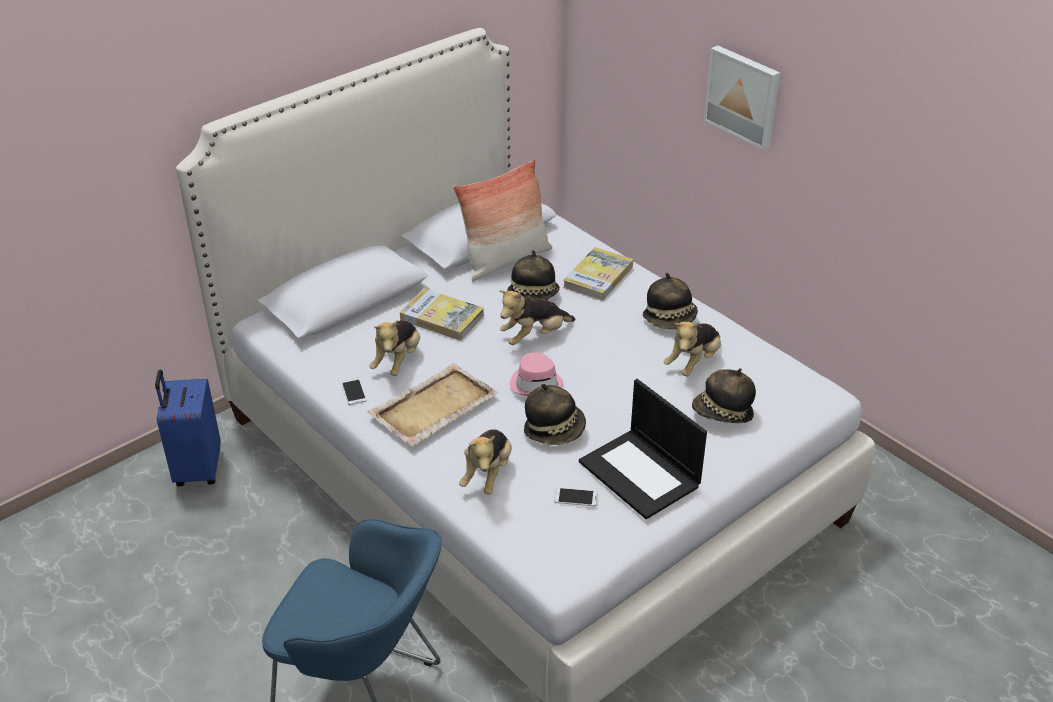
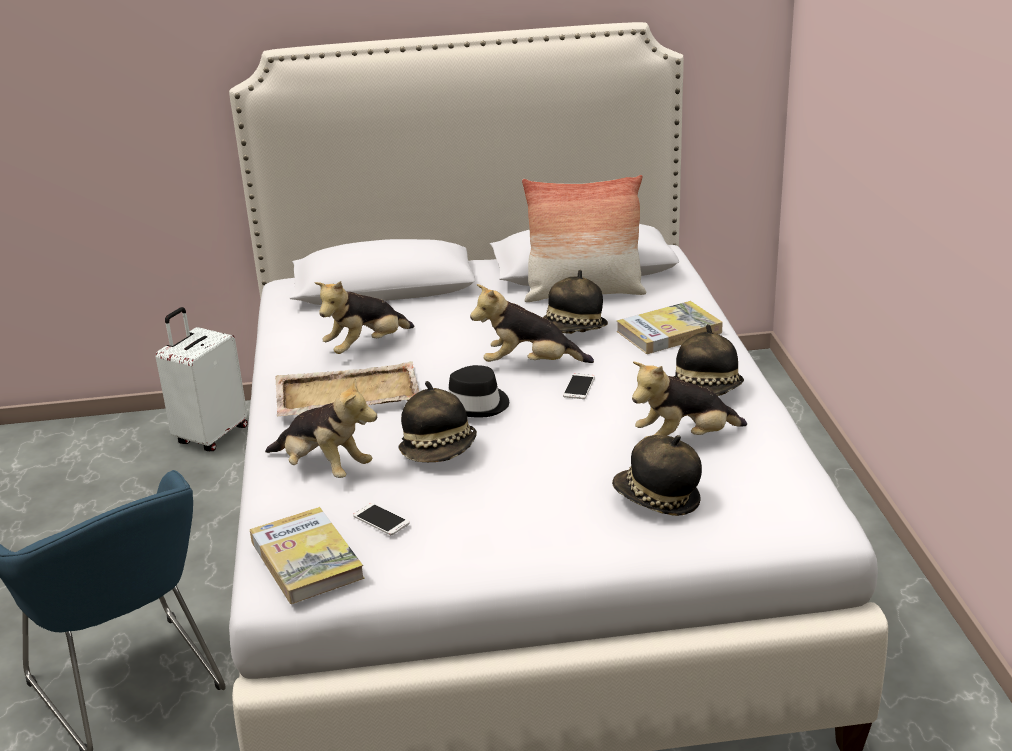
camera: 35 degrees right, 10 degrees down
(197, 469) = (210, 435): blue suitcase -> white suitcase
(353, 391) = (293, 359): phone -> phone (579, 387)
(442, 317) = (455, 323): book -> book (306, 560)
(487, 474) = (324, 468): plush toy -> plush toy turned 105 degrees counterclockwise
(536, 383) = (476, 405): pink hat -> black hat
(641, 474) = (480, 524): laptop -> none
(743, 95) = (908, 128): picture -> none

